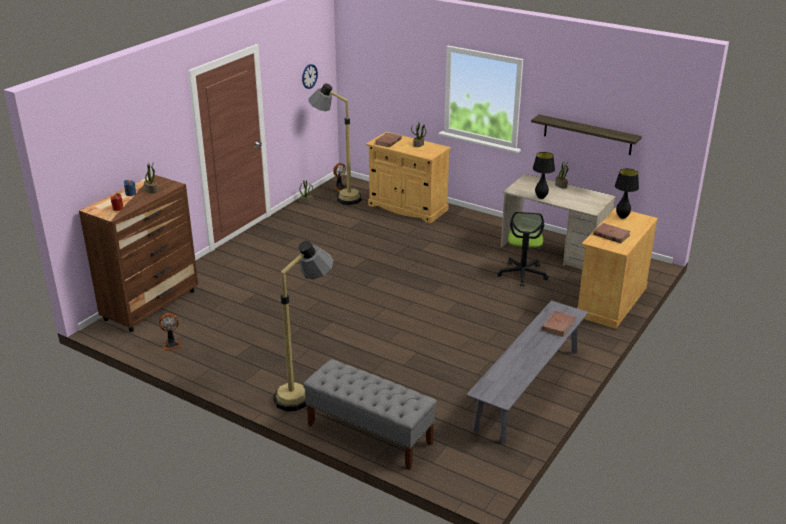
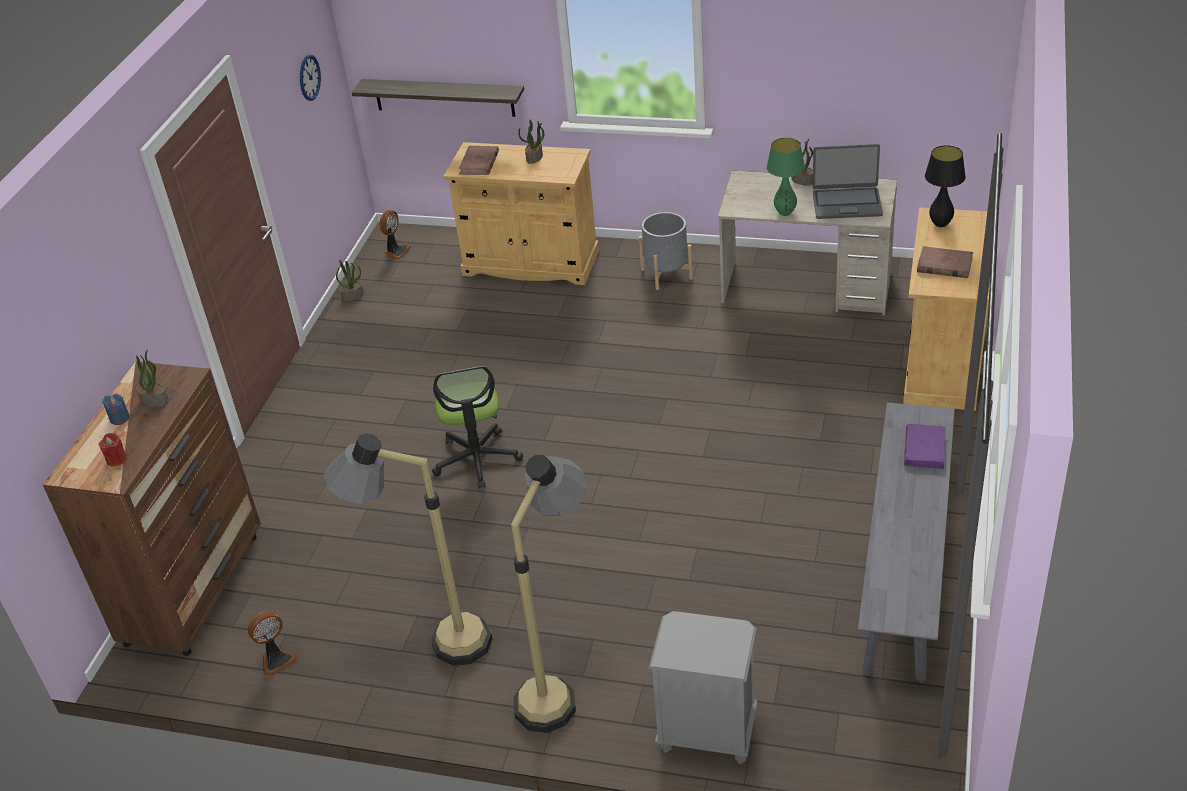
camera: 15 degrees left, 10 degrees up
(337, 198) = (402, 274): floor lamp -> floor lamp (434, 645)
(369, 434) = (706, 733): grey bench -> grey nightstand
(478, 228) = (666, 274): none -> grey planter
(522, 274) = (782, 346): office chair -> office chair (477, 459)
(541, 197) = (785, 213): black table lamp -> green table lamp
(558, 325) = (924, 449): brown book -> purple book
(579, 200) = (847, 203): none -> laptop
(587, 135) = (832, 88): shelf -> shelf (444, 97)

